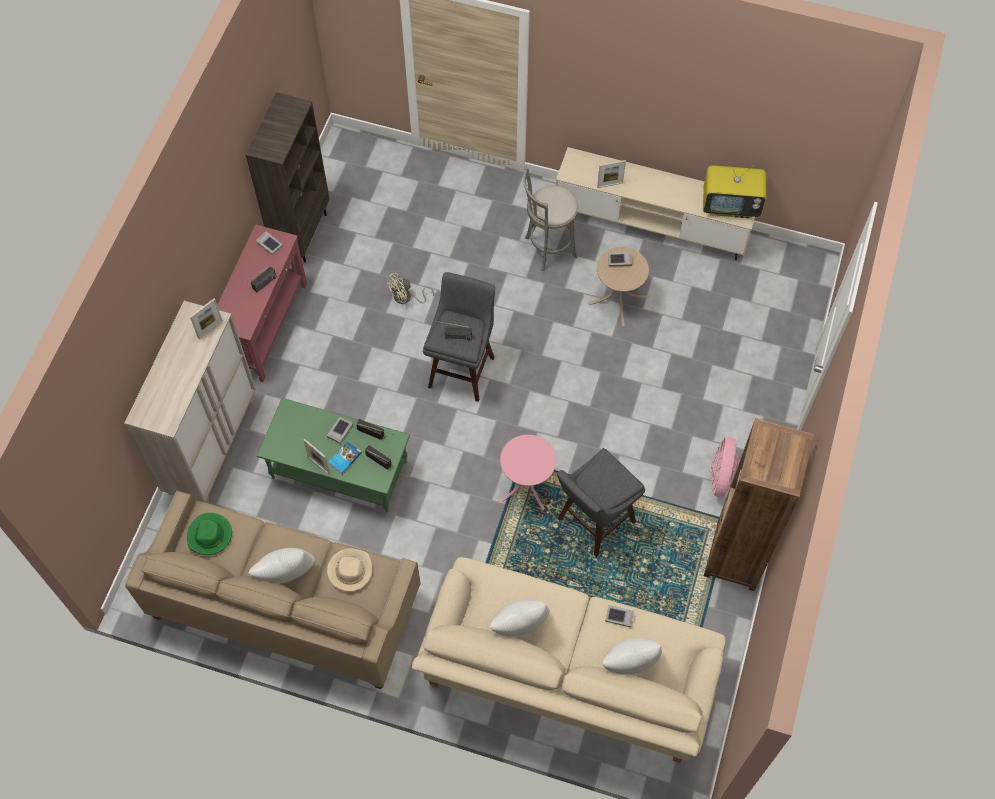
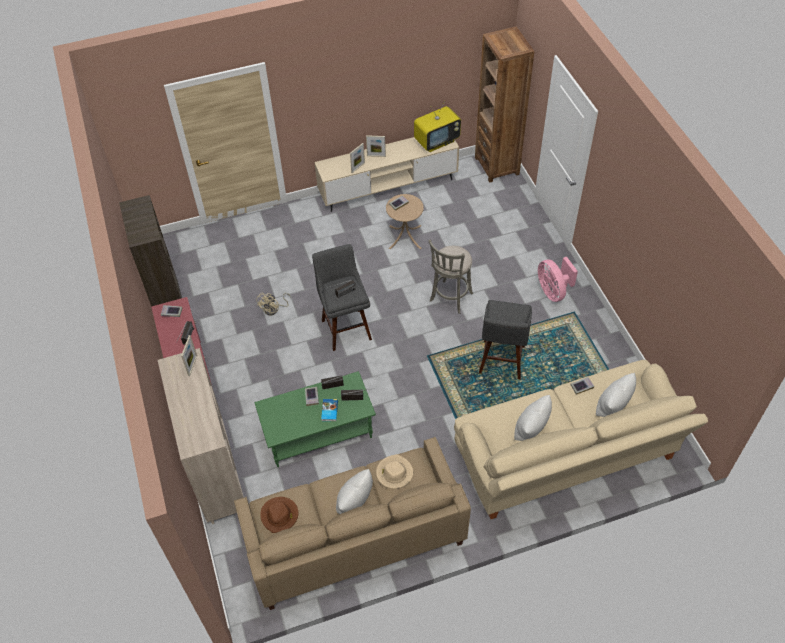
camera: 35 degrees left, 10 degrees down
(210, 535) = (280, 515): green hat -> brown hat
(319, 465) = (316, 425): picture frame -> picture frame (376, 156)
(526, 486) = (443, 367): pink side table -> none
(548, 248) = (338, 233): grey stool -> grey stool (450, 299)
(736, 556) = (595, 328): brown bookcase -> brown bookcase (497, 166)

